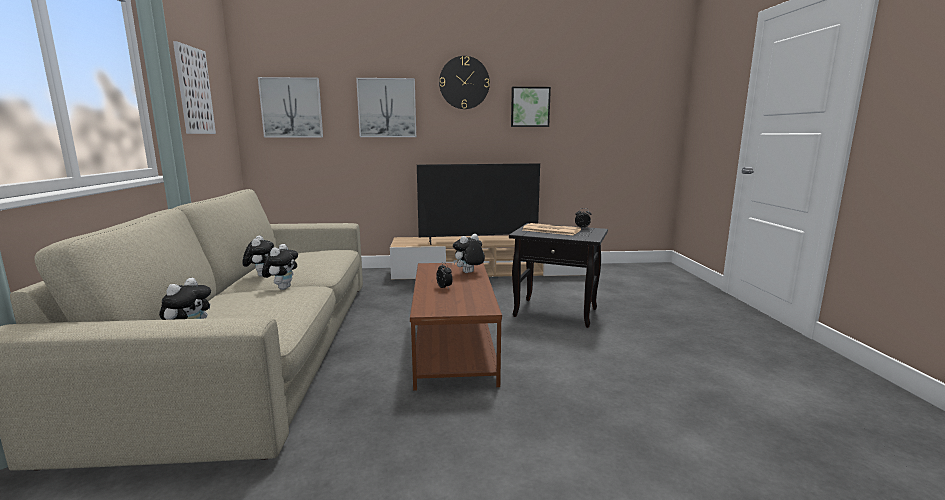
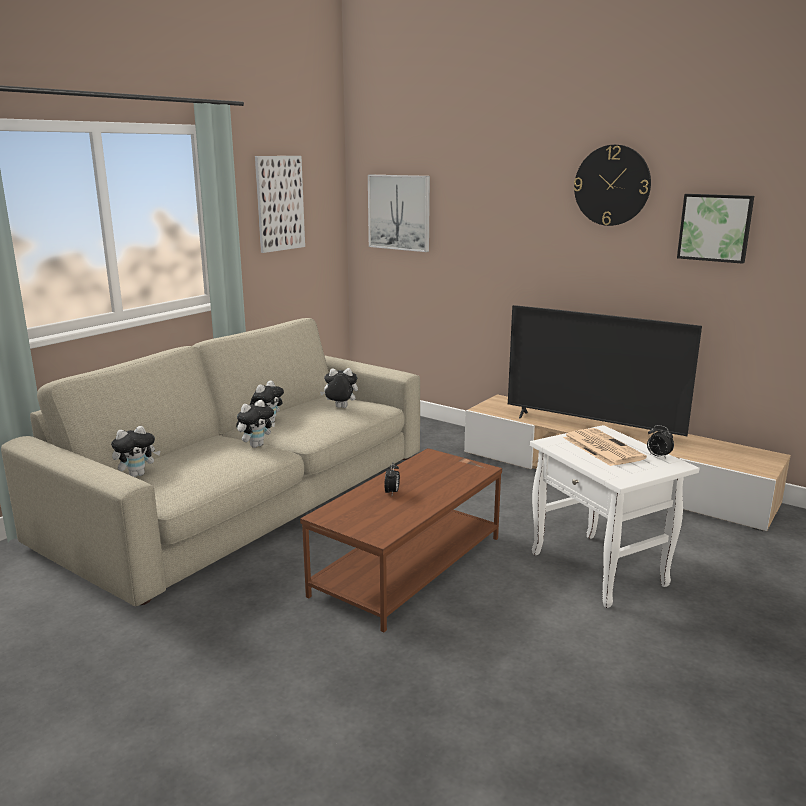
camera: 40 degrees right, 5 degrees up
(387, 108) = (504, 218): picture -> none
(468, 273) = (453, 480): plush toy -> plush toy (340, 408)
(557, 312) = (601, 570): black side table -> white side table

